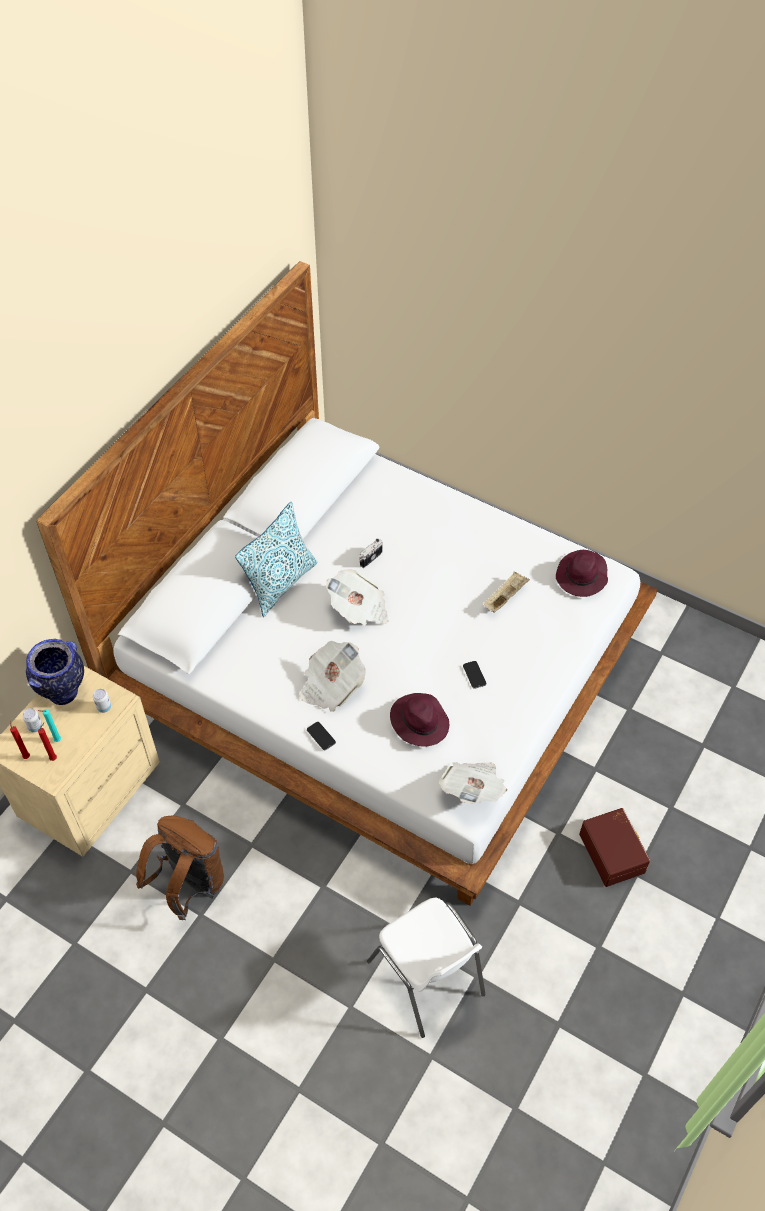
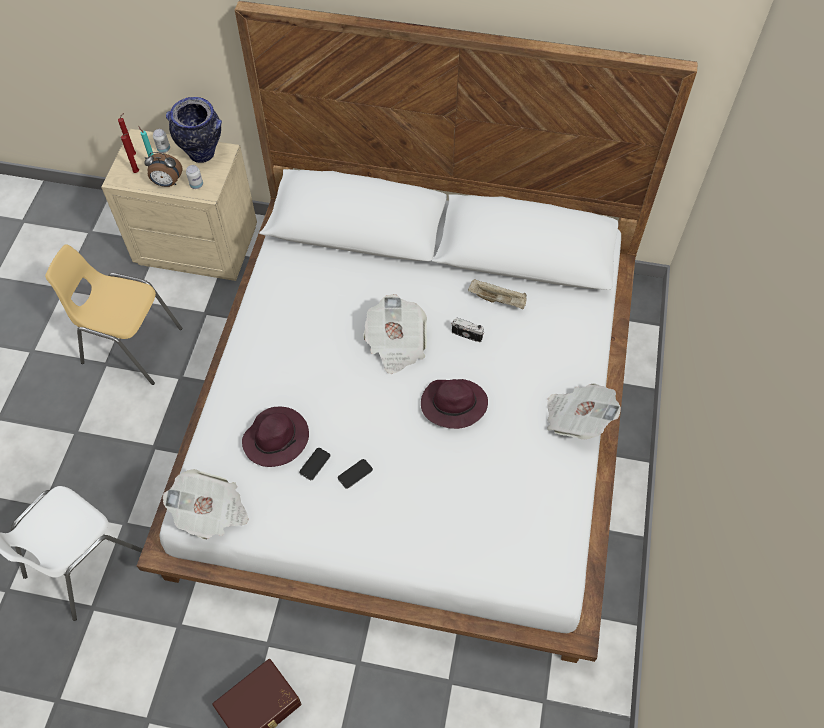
camera: 70 degrees right, 5 degrees up
(86, 733) = (167, 183): none -> alarm clock
(189, 885) = (131, 346): brown backpack -> yellow chair
(281, 583) = (401, 271): pillow -> none
(321, 736) = (236, 361): phone -> phone (315, 464)
(331, 686) = (296, 351): newspaper -> newspaper (577, 418)
(505, 597) = (471, 475): beige tray -> beige tray (498, 300)
(581, 576) = (536, 548): purple hat -> purple hat (452, 405)

